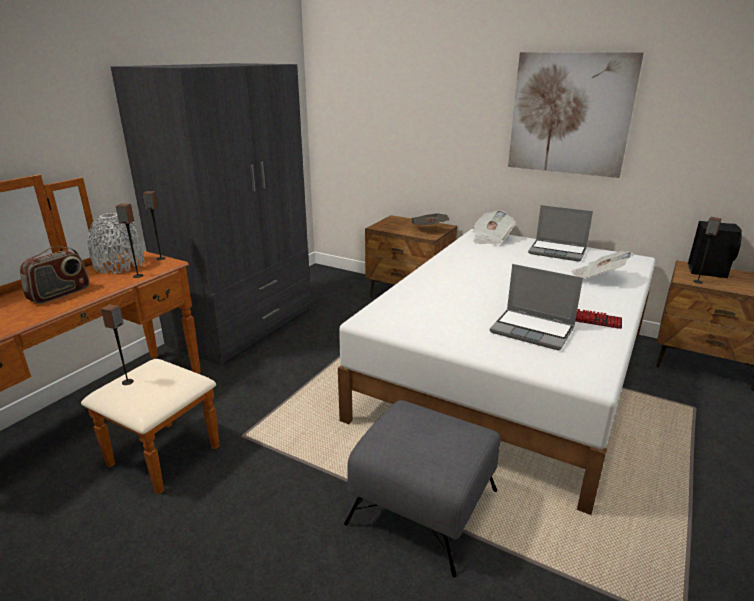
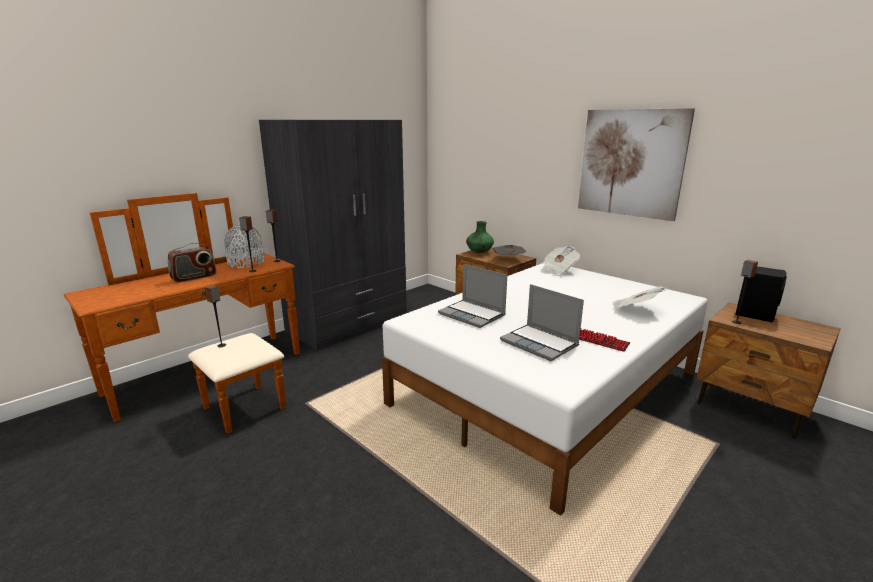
camera: 15 degrees right, 5 degrees down
(390, 223) = (479, 252): none -> green vase
(424, 508) = (416, 481): grey ottoman -> none
(558, 251) = (613, 285): laptop -> laptop (473, 315)

